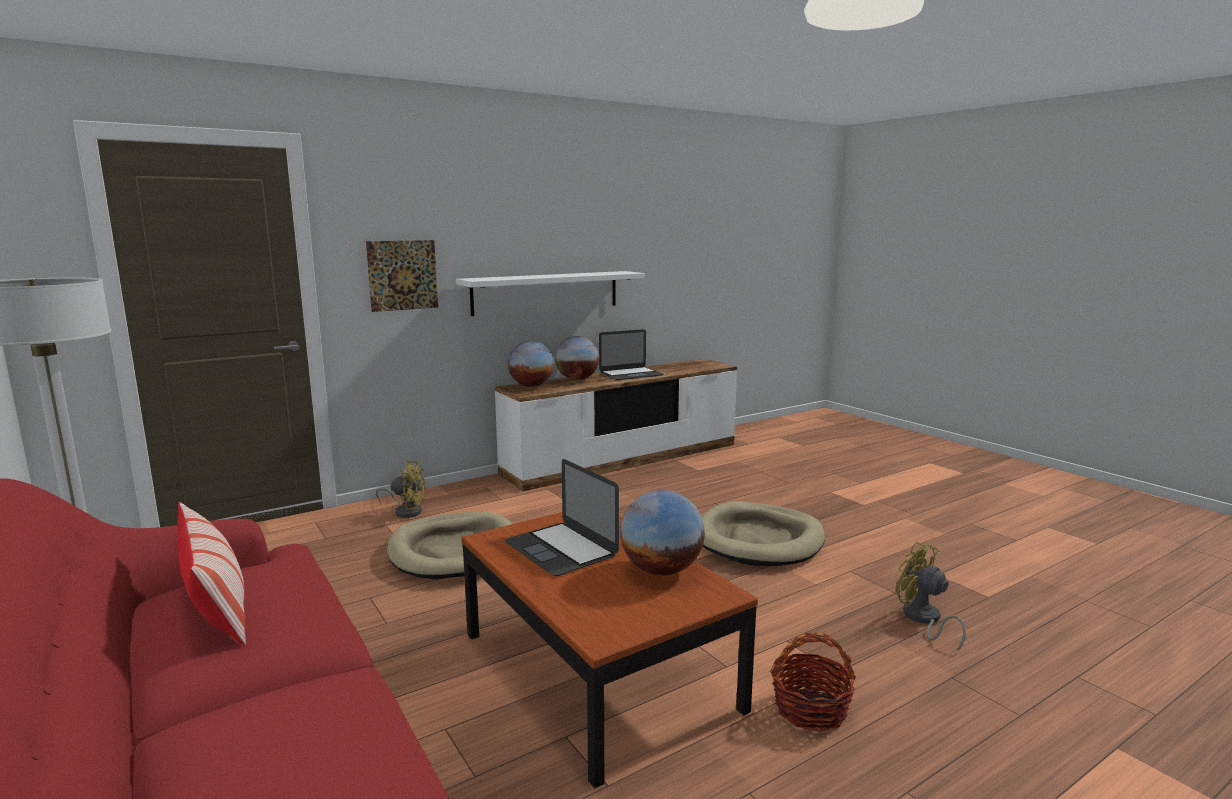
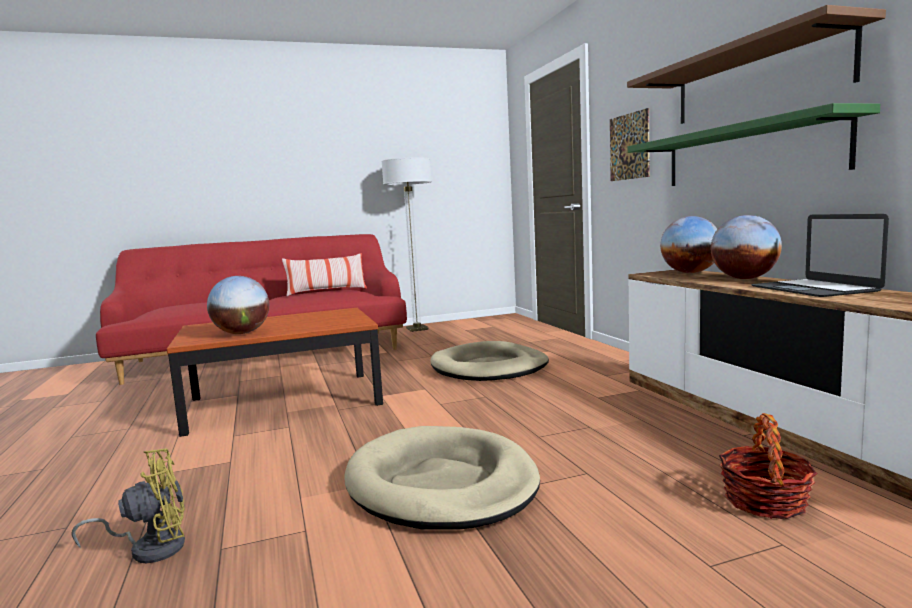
camera: 105 degrees right, 5 degrees down
(406, 511) = (577, 353): yellow fan -> none
(546, 292) = (748, 154): white shelf -> green shelf
(550, 241) = (756, 80): none -> brown shelf
(561, 548) = (309, 319): laptop -> none
(810, 709) = (149, 455): basket -> basket (765, 501)

